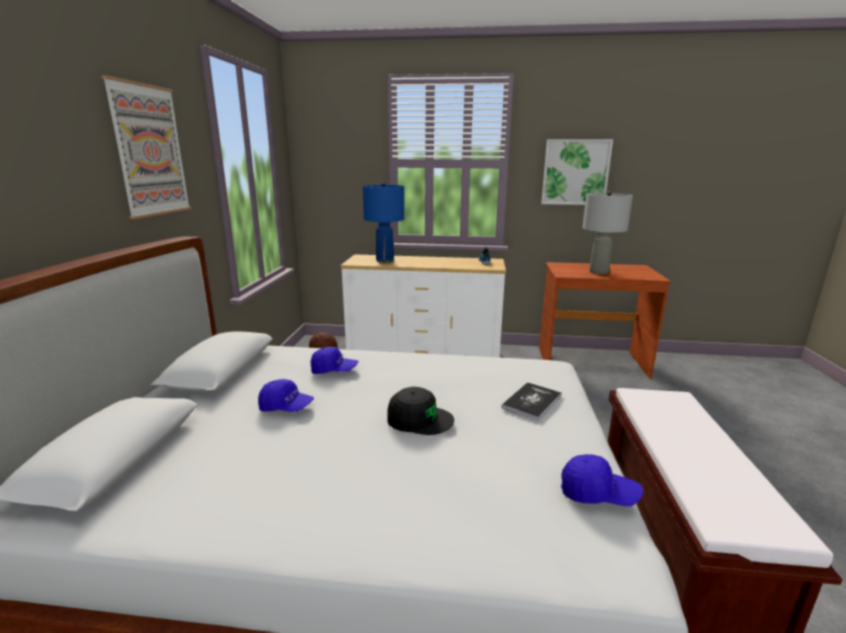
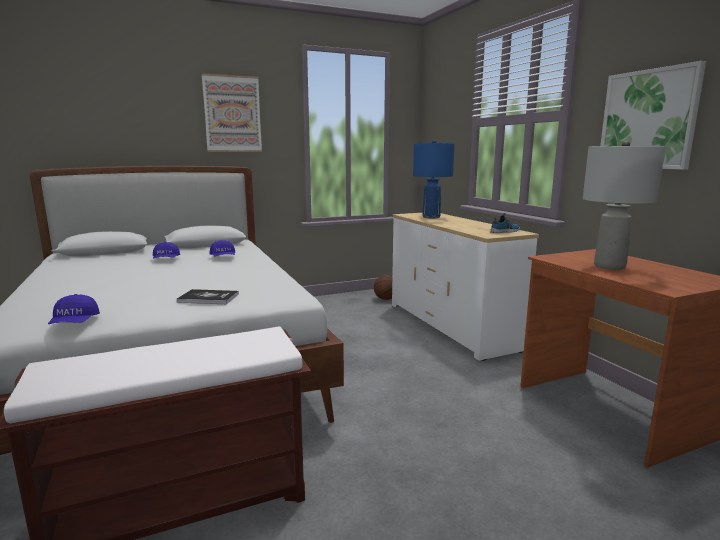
camera: 60 degrees right, 5 degrees down
(419, 419) = (160, 278): black cap -> none

